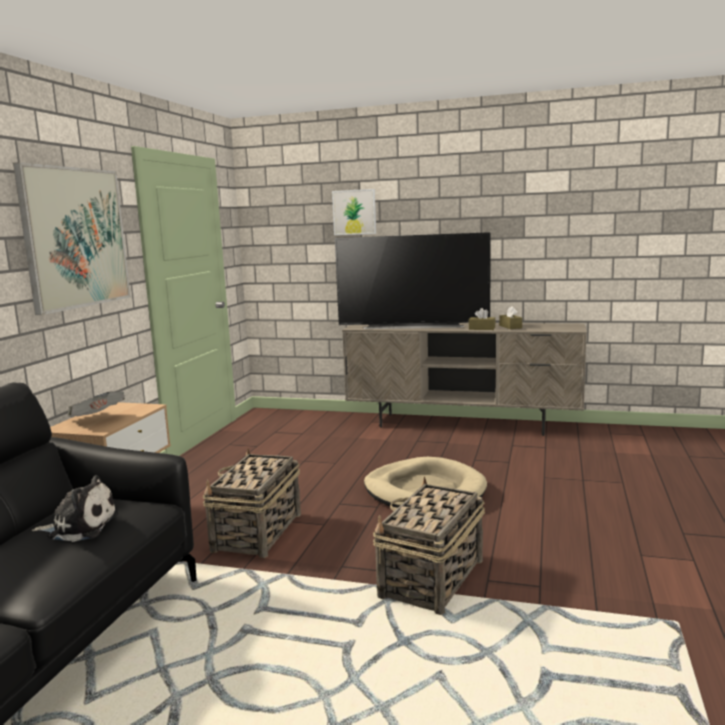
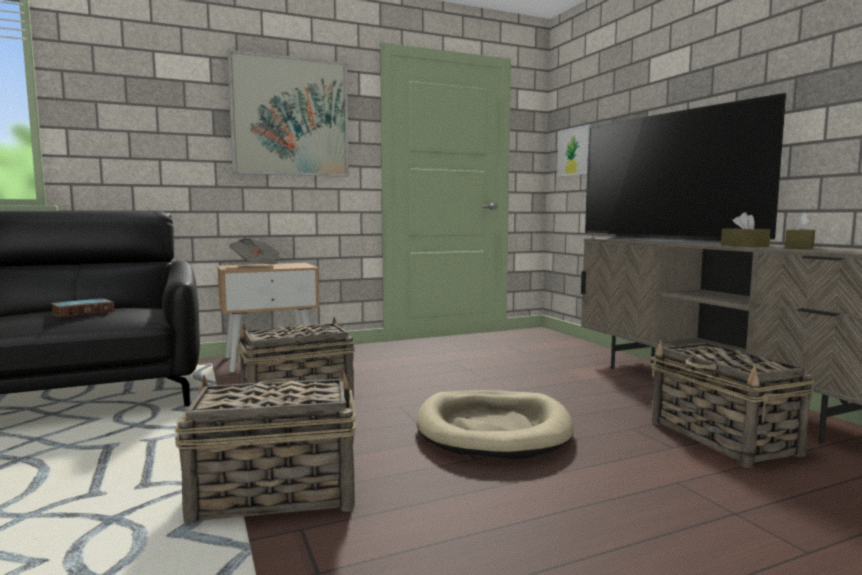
camera: 50 degrees right, 5 degrees down
(79, 527) = (84, 312): plush toy -> book
(354, 212) = (640, 98): picture -> picture (574, 151)
(513, 448) = (723, 438): none -> basket

